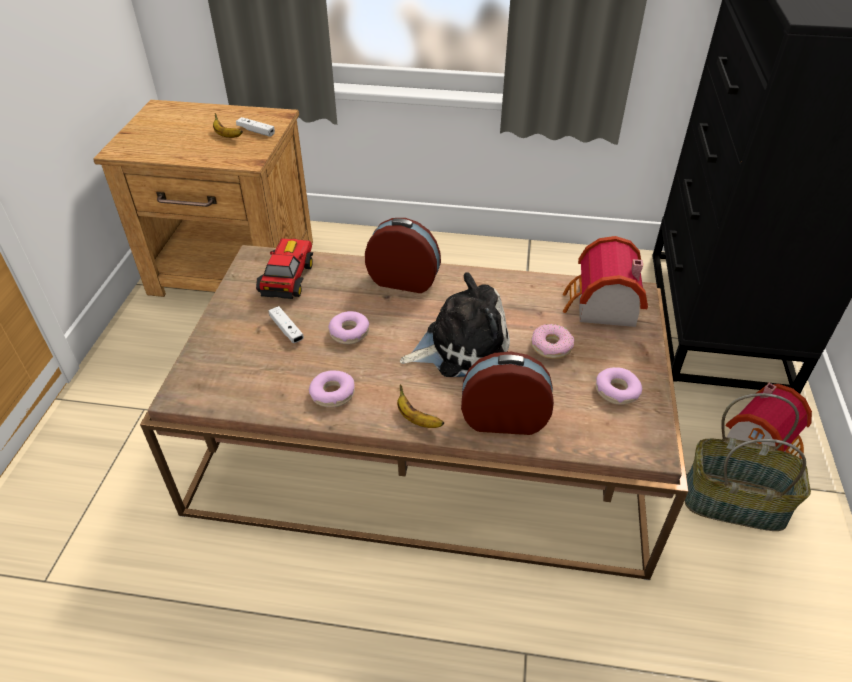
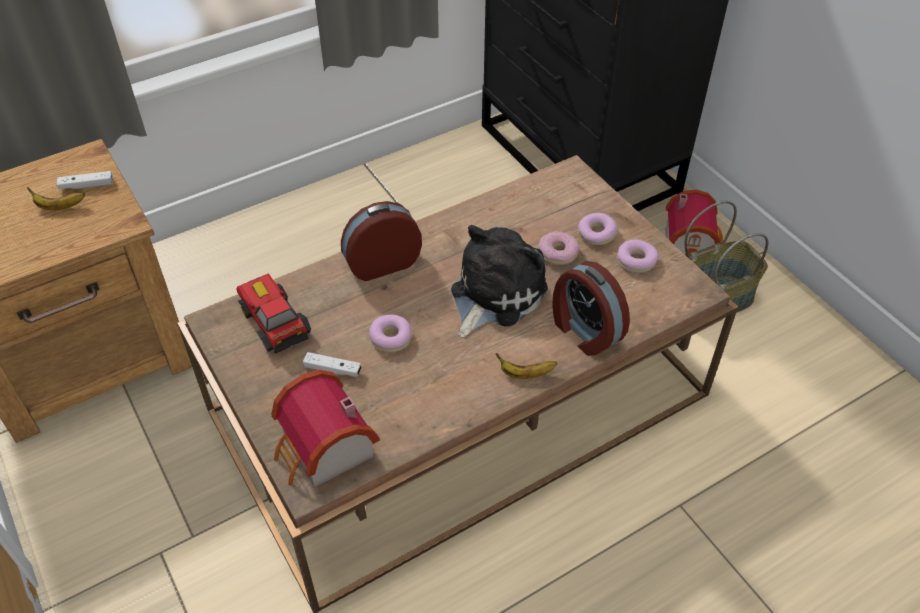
camera: 40 degrees left, 5 degrees up
(332, 394) = (439, 397): donut -> donut (596, 234)
(504, 418) = (584, 331): alarm clock -> alarm clock turned 90 degrees counterclockwise
(601, 307) = (559, 198): toy house -> toy house (324, 452)

